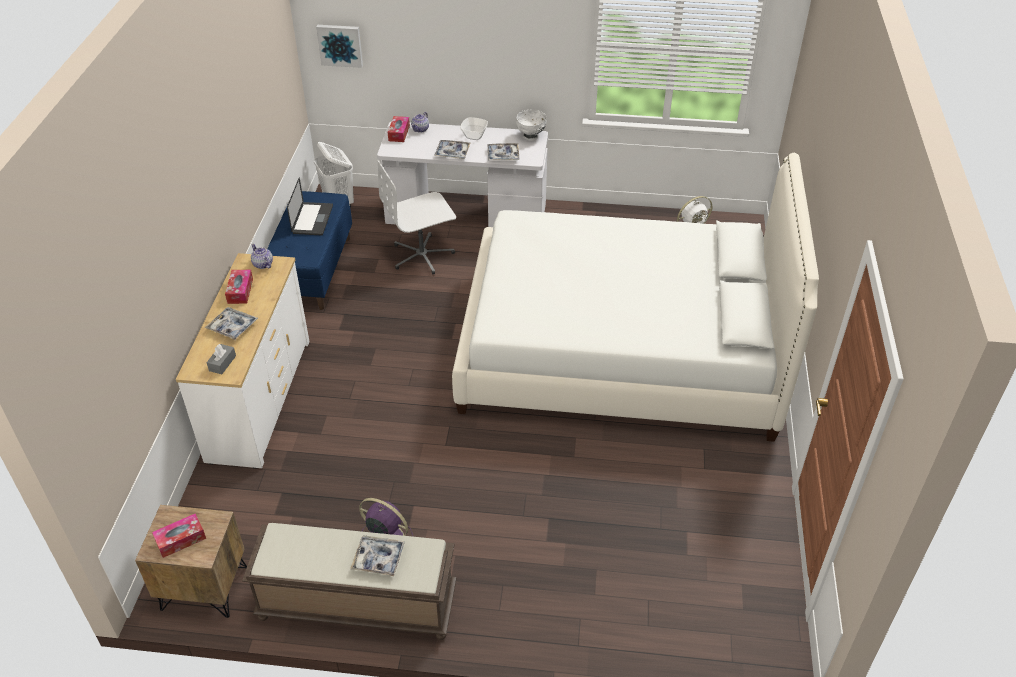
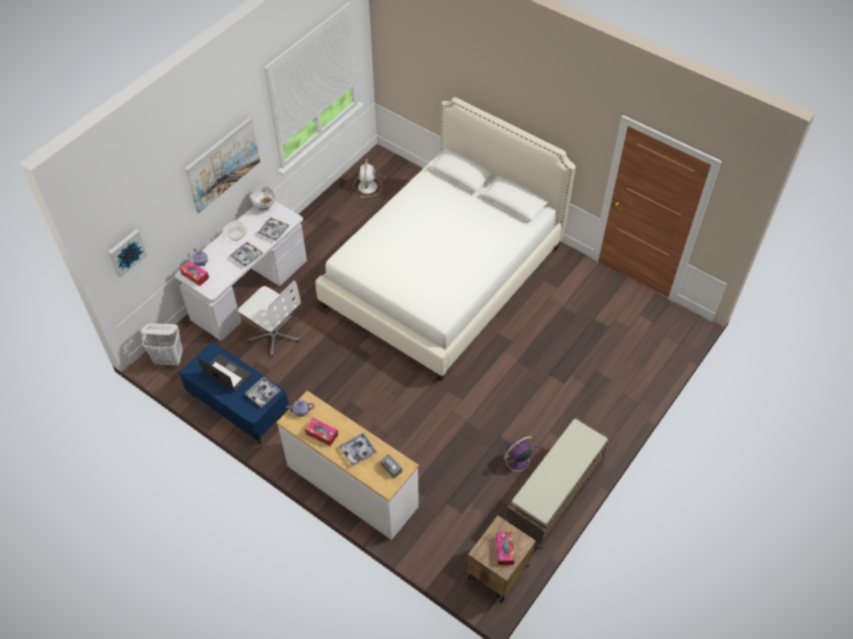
camera: 60 degrees left, 10 degrees up
(378, 559) = (571, 455): tray -> tray (263, 393)
(422, 255) = (274, 334): white office chair -> white office chair turned 60 degrees counterclockwise
(499, 42) = (222, 164): none -> picture

